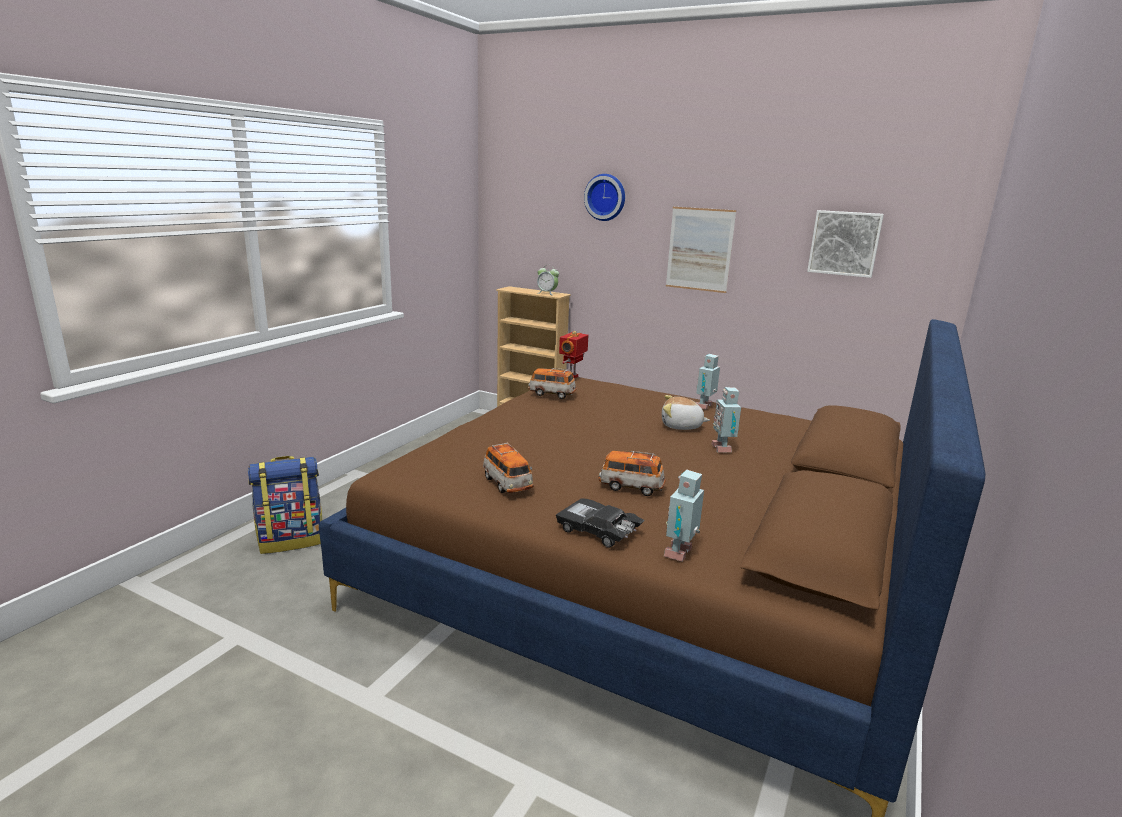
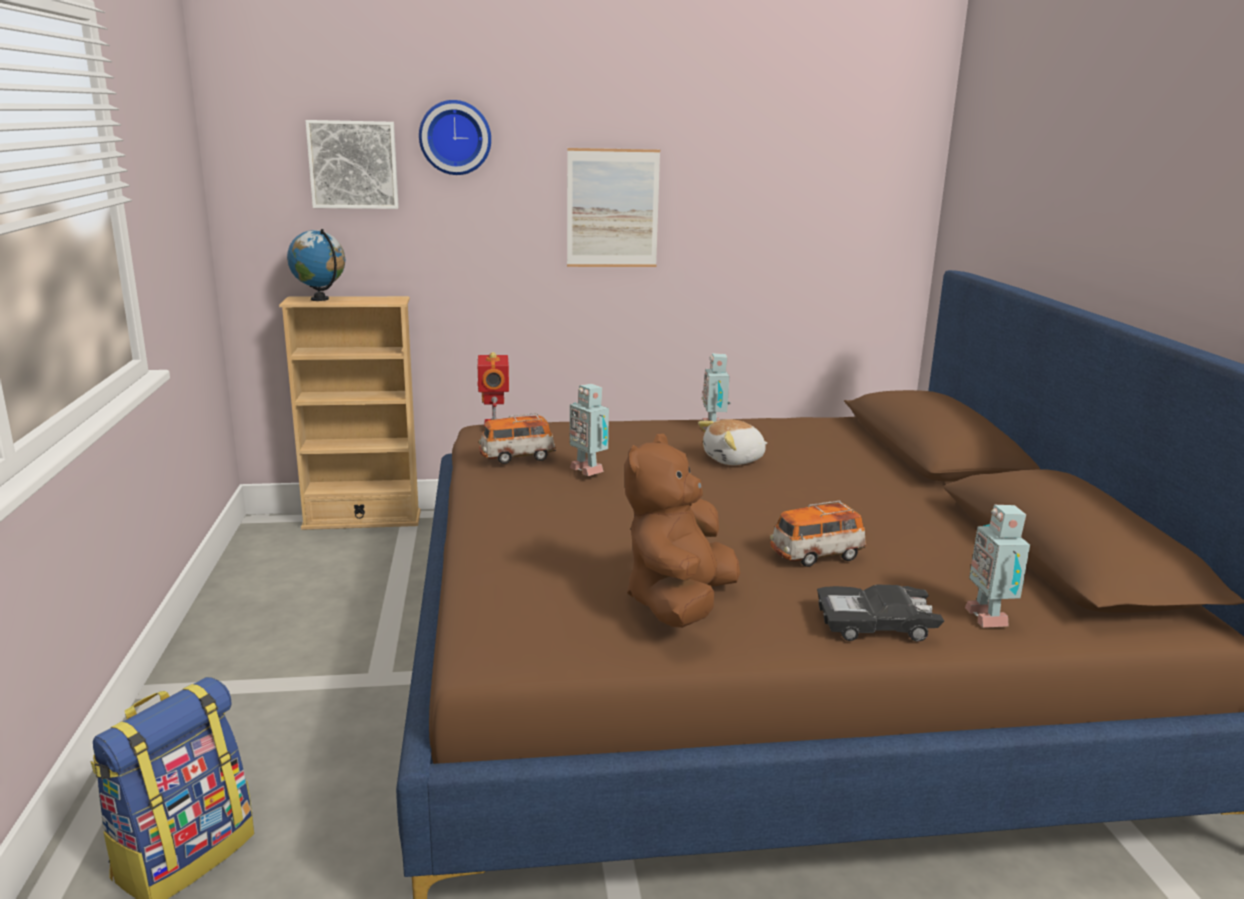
camera: 35 degrees left, 0 degrees up
(507, 484) = (679, 604): toy car -> brown plush toy
(520, 289) = (320, 299): none -> globe
(547, 293) = (376, 300): alarm clock -> none
(723, 448) = (817, 475): toy robot -> toy robot (588, 469)
(844, 243) = (800, 186): picture -> picture (353, 164)

